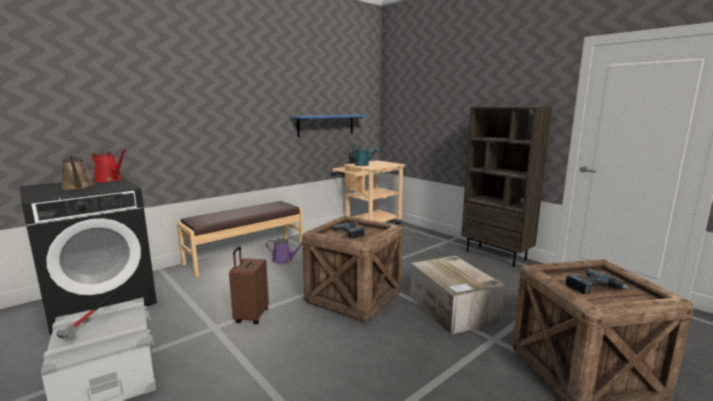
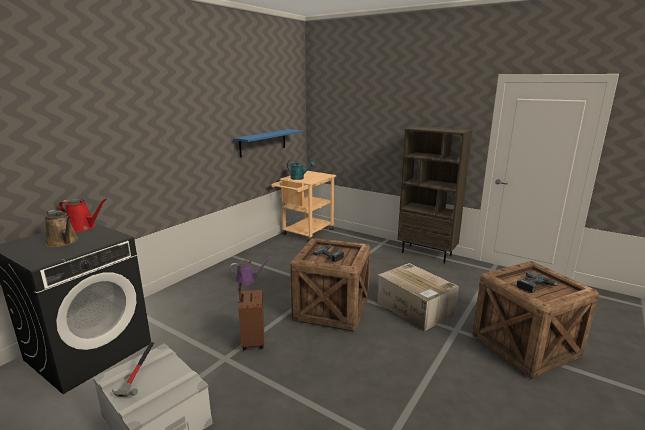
camera: 15 degrees left, 5 degrees up
(246, 255) = (206, 279): brown bench -> none

